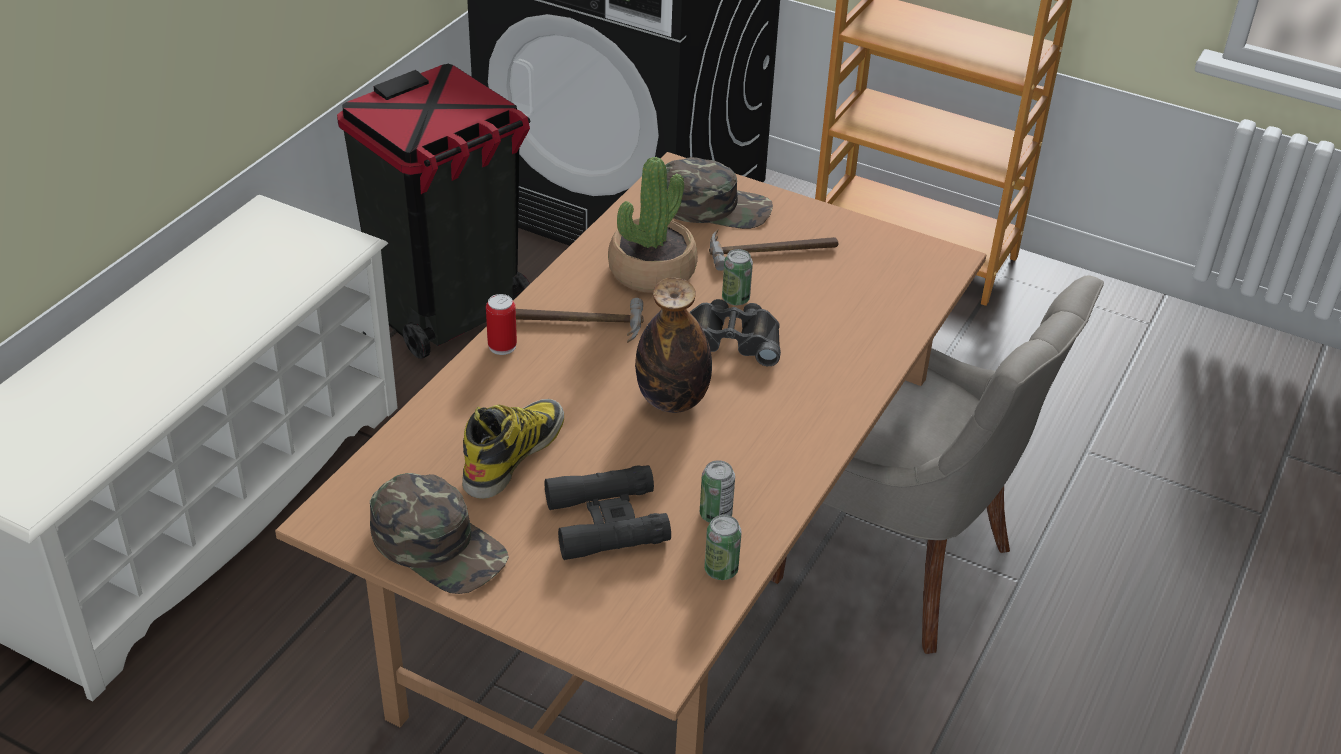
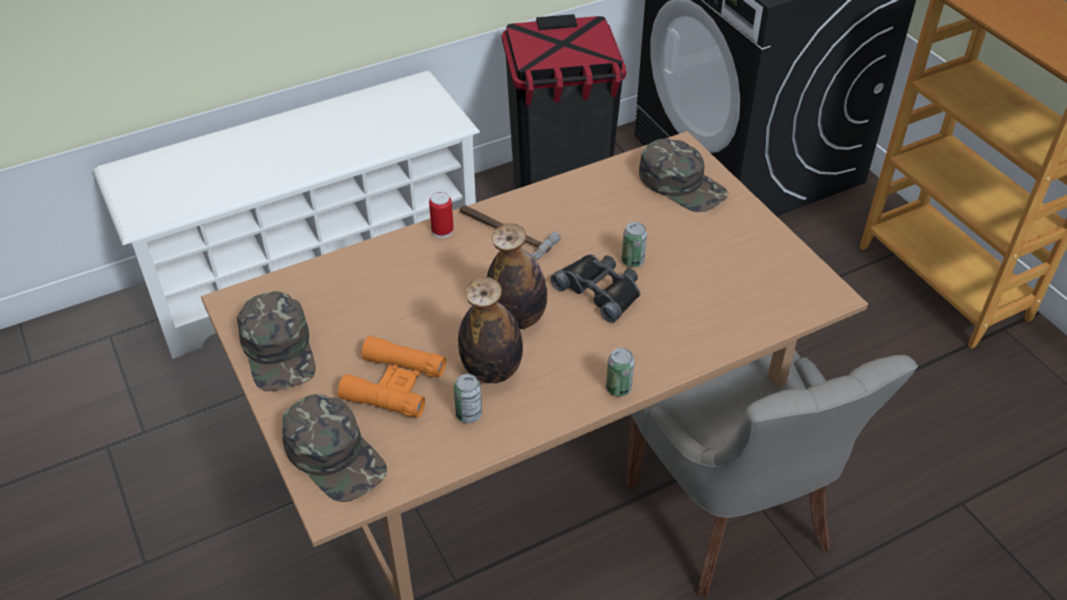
camera: 35 degrees right, 5 degrees up
(513, 453) = (380, 309): boot -> none
(606, 521) = (394, 384): black binoculars -> orange binoculars
(614, 619) = (335, 455): none -> green cap
(652, 270) = (592, 216): potted plant -> none
(697, 462) = (492, 370): none -> bottle
(721, 570) = (435, 456): can -> can (618, 388)
(772, 250) = (695, 234): hammer -> none

